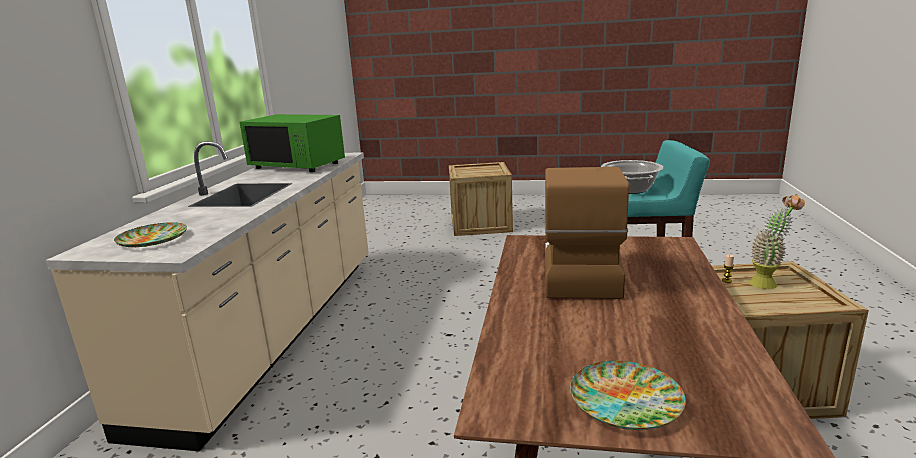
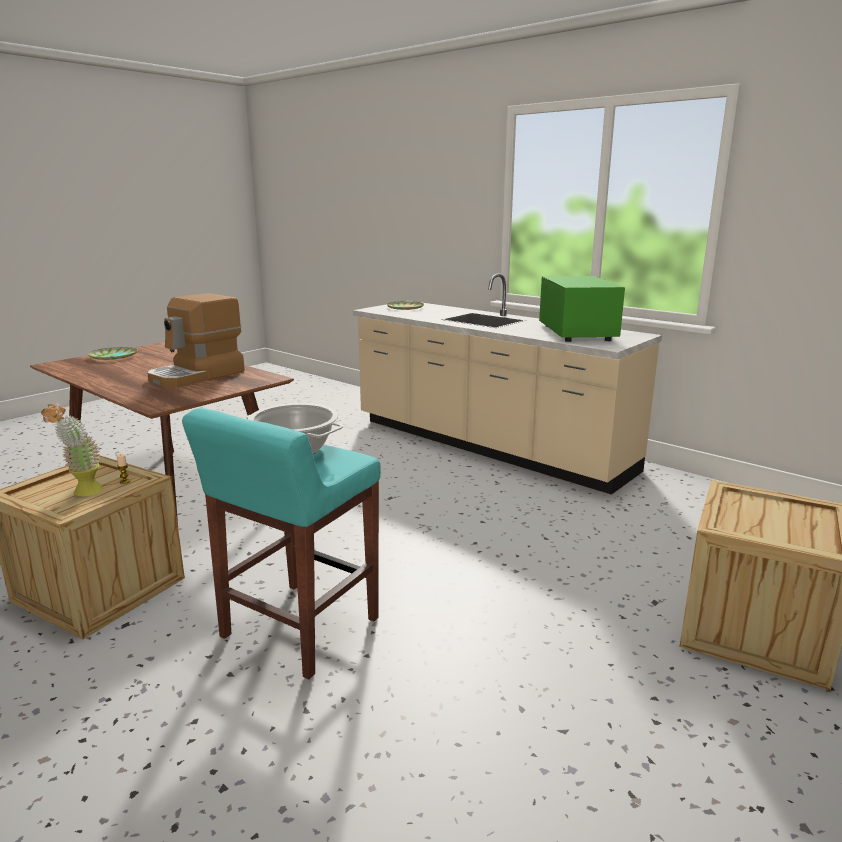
camera: 120 degrees right, 0 degrees up
(297, 165) = (576, 333): green microwave -> green microwave turned 120 degrees clockwise
(578, 273) = (197, 375): coffee machine -> coffee machine turned 90 degrees clockwise

